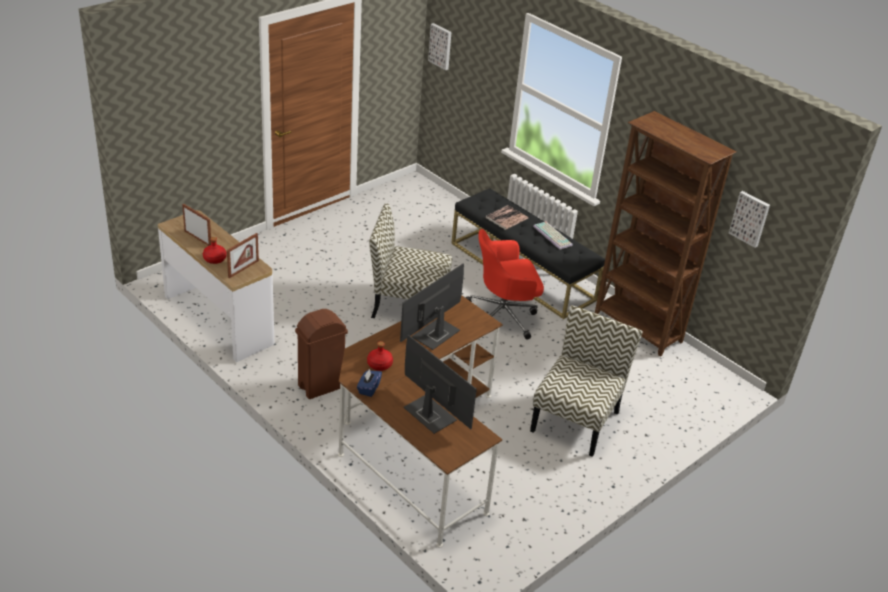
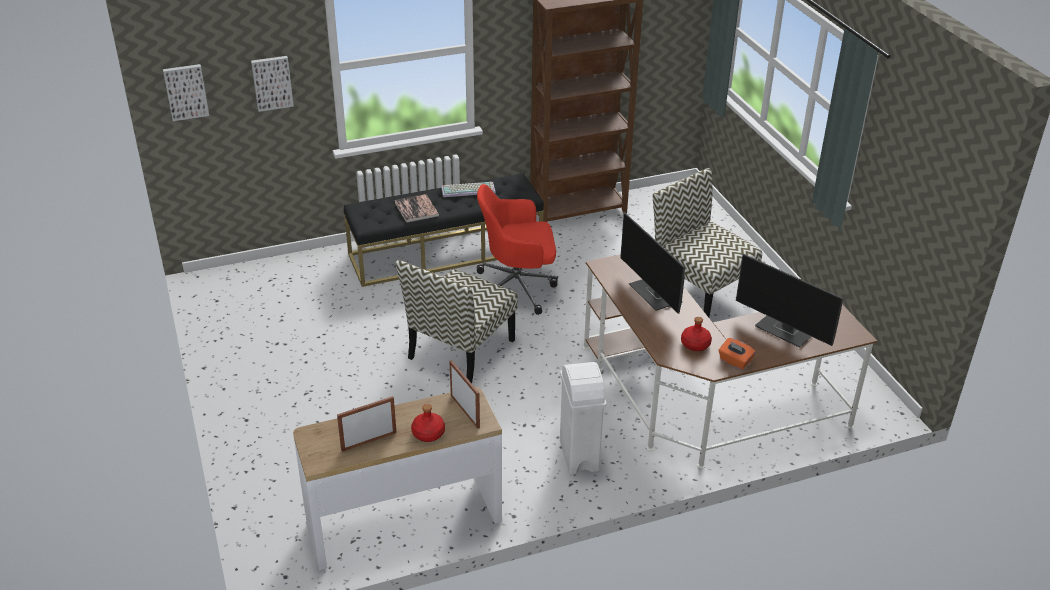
camera: 65 degrees left, 0 degrees up
(320, 386) = (579, 456): brown trash can -> white trash can
(368, 388) = (734, 361): blue tissue box -> orange tissue box
(429, 414) = (786, 330): monitor -> monitor turned 120 degrees counterclockwise
(503, 316) = (517, 288): red office chair -> red office chair turned 75 degrees clockwise
(750, 218) = (653, 33): picture -> picture (272, 82)

